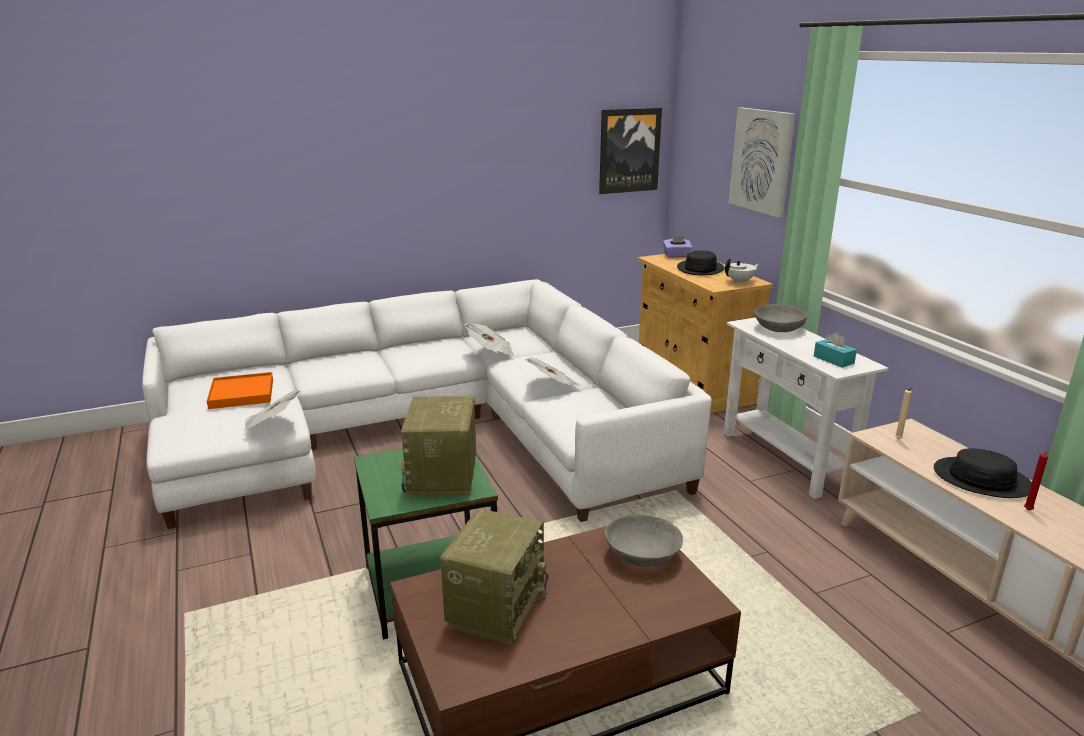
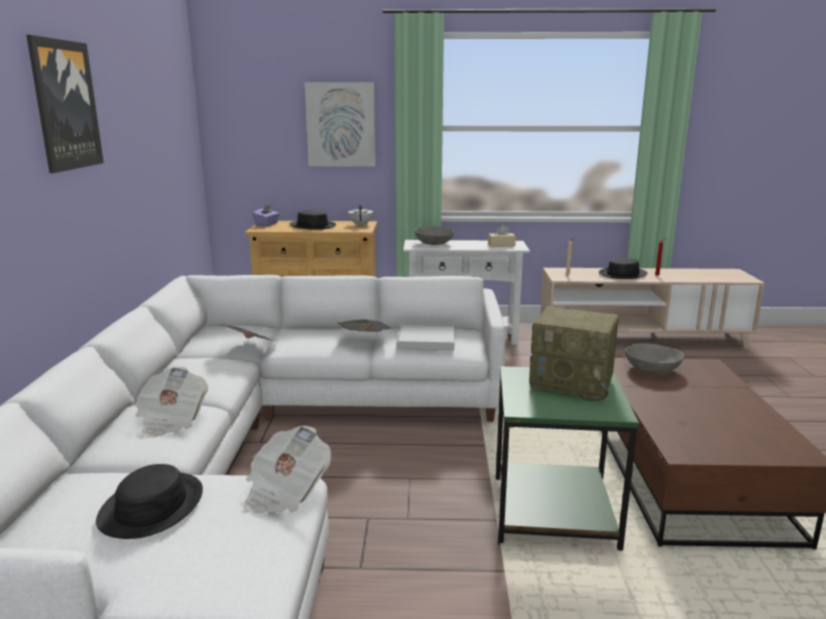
camera: 65 degrees left, 5 degrees down
(241, 393) = (151, 506): orange tray -> black hat
(350, 366) = (171, 420): none -> newspaper
(495, 606) = (709, 426): radio -> none
(579, 410) = (426, 340): none -> white tray
(629, 150) = (184, 133): picture -> picture (65, 105)
(833, 360) = (501, 245): turquoise tissue box -> beige tissue box

